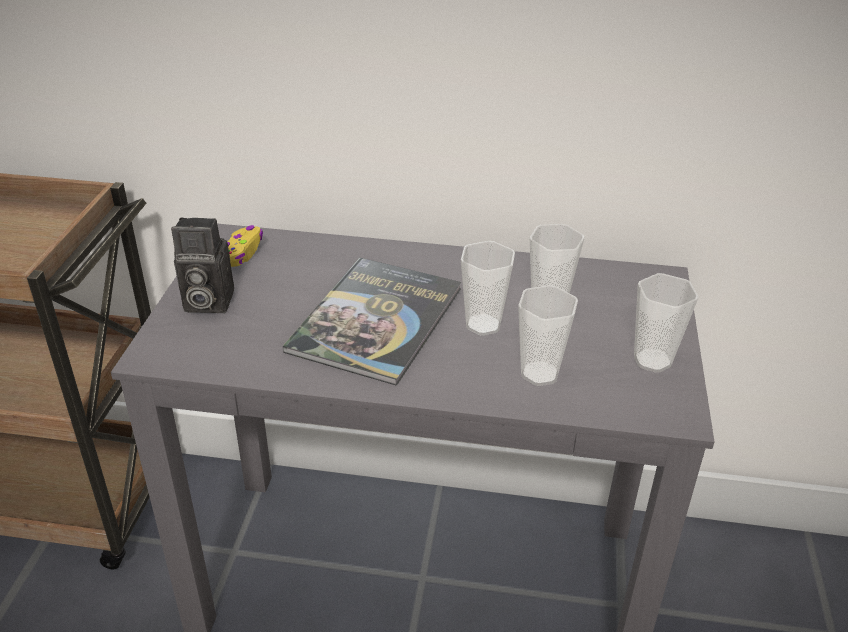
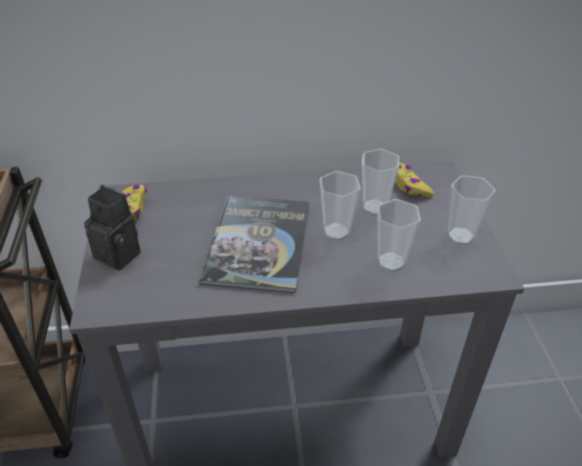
camera: 15 degrees left, 5 degrees up
(205, 302) = (121, 254): camera -> camera turned 135 degrees counterclockwise
(608, 286) = (408, 185): none -> yellow game controller

